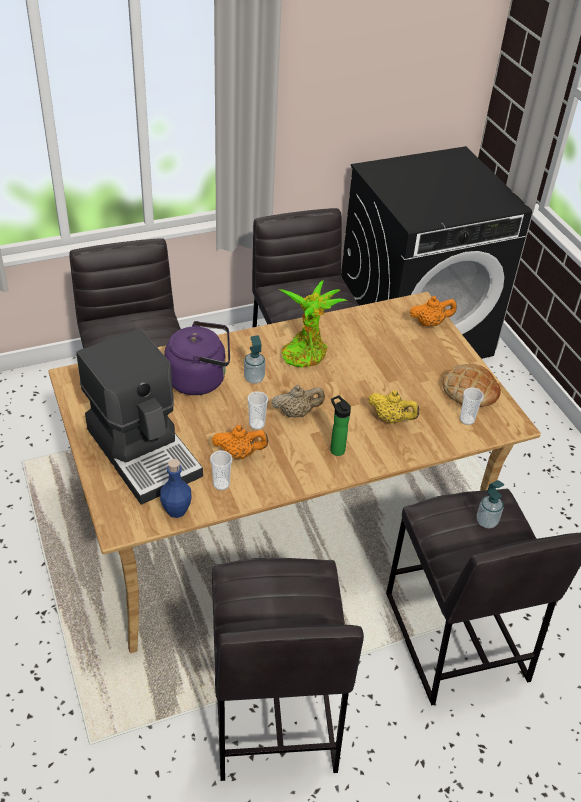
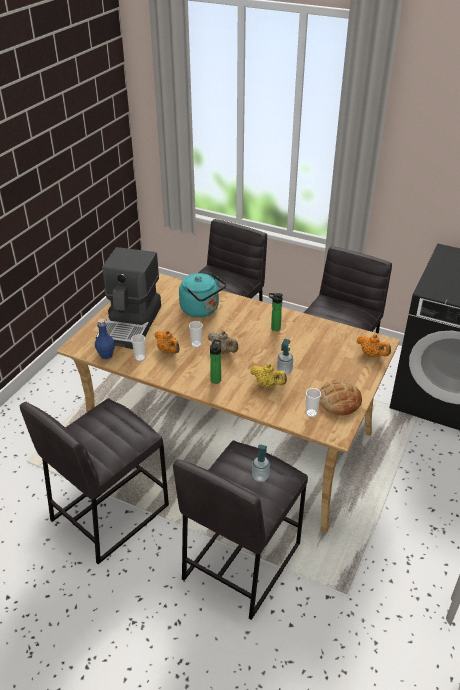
camera: 50 degrees right, 5 degrees down
(200, 379) = (202, 310): purple kettle -> turquoise kettle
(254, 378) = (227, 324): soap dispenser -> soap dispenser (284, 371)
(306, 352) = (274, 328): potted plant -> bottle
(391, 419) = (268, 385): yellow teapot -> yellow teapot turned 45 degrees counterclockwise

